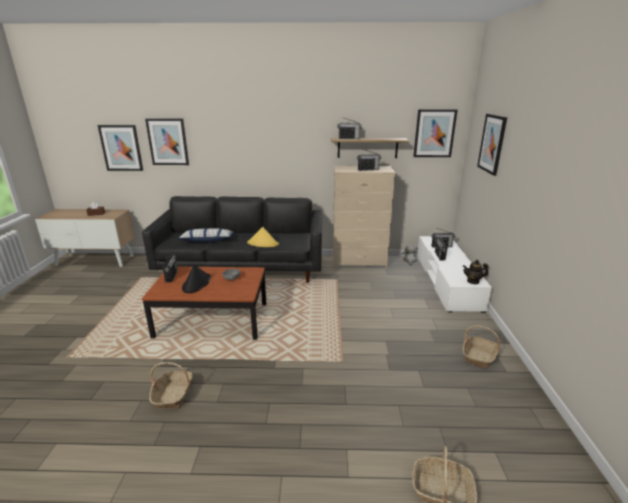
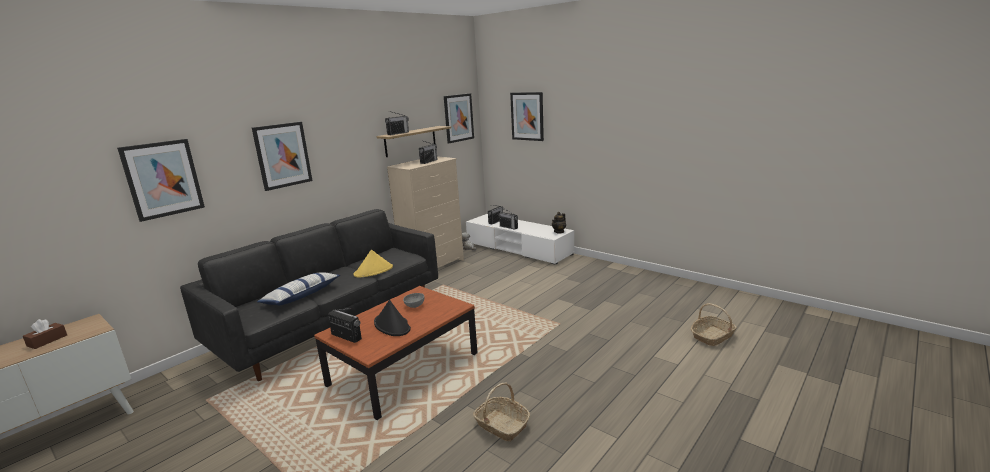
camera: 50 degrees left, 5 degrees down
(121, 148) = (68, 207): picture -> picture (282, 155)
(479, 356) = (614, 276): basket -> none

